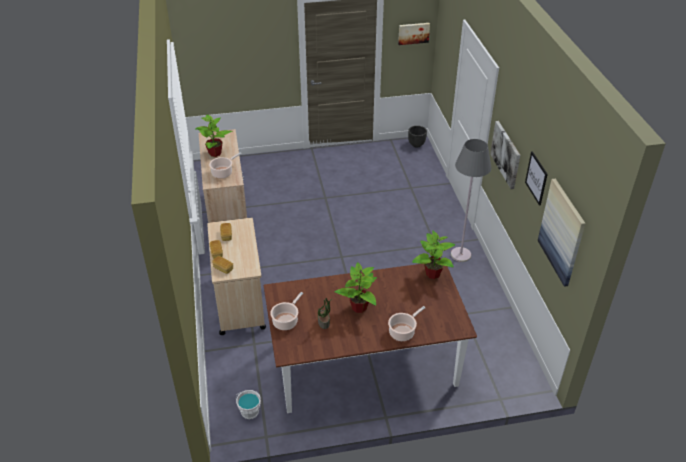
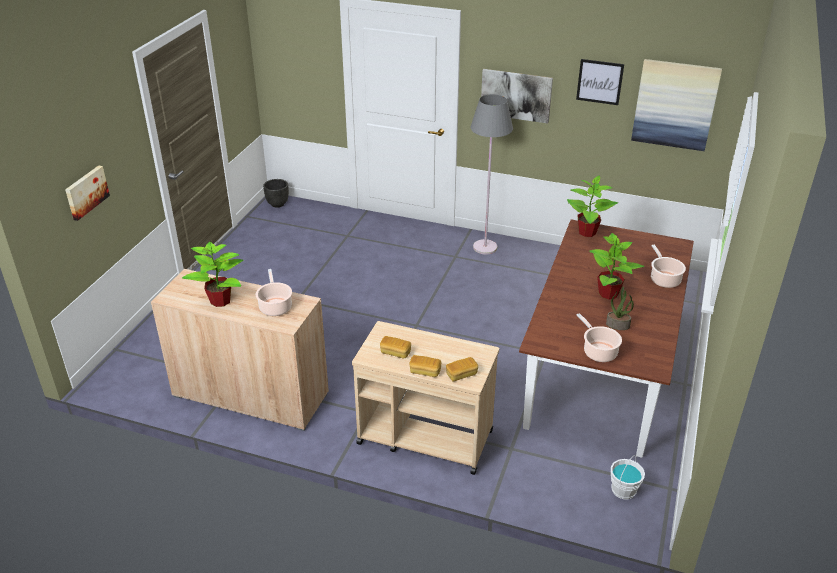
camera: 60 degrees left, 5 degrees down
(413, 33) = (237, 60): picture -> picture (86, 192)

